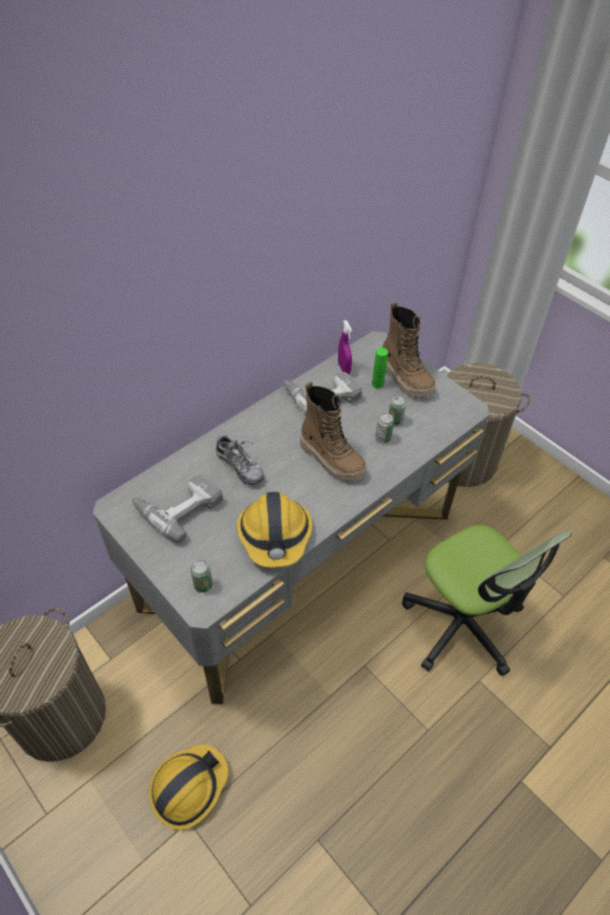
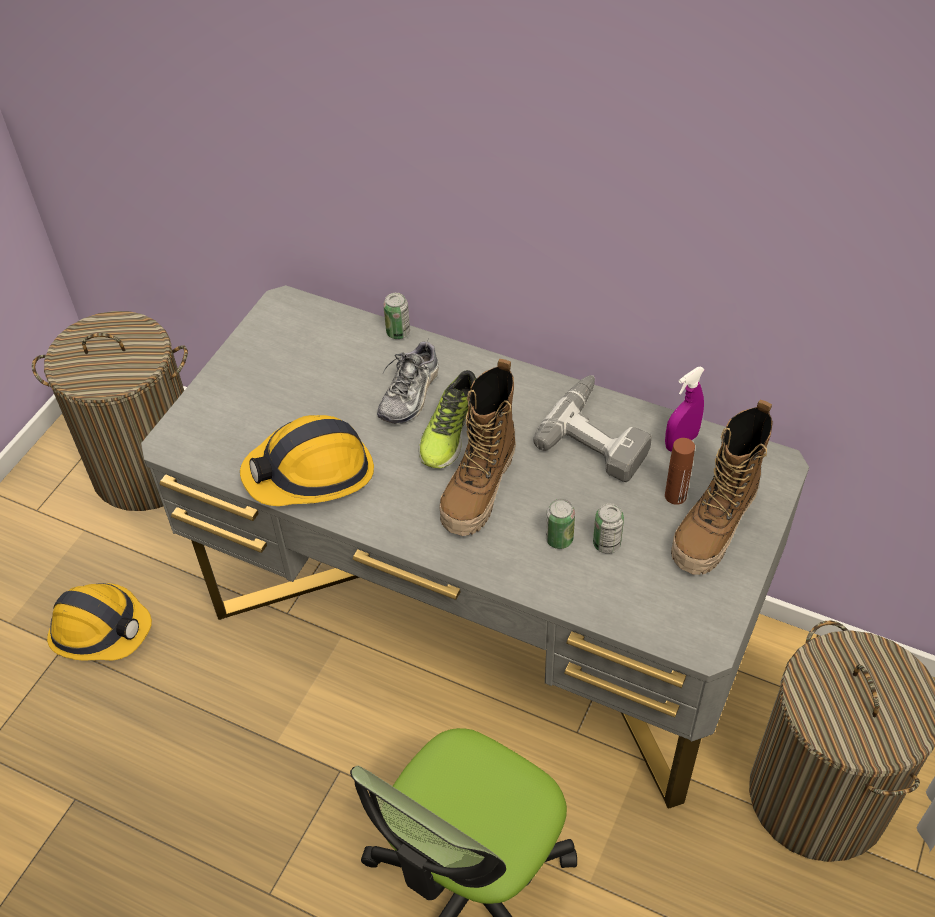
camera: 70 degrees right, 0 degrees up
(178, 506) = (311, 360): power drill -> none
(203, 585) = (203, 431): can -> can (398, 332)
(280, 458) = (449, 431): none -> shoe
(377, 384) = (675, 496): green bottle -> brown bottle

